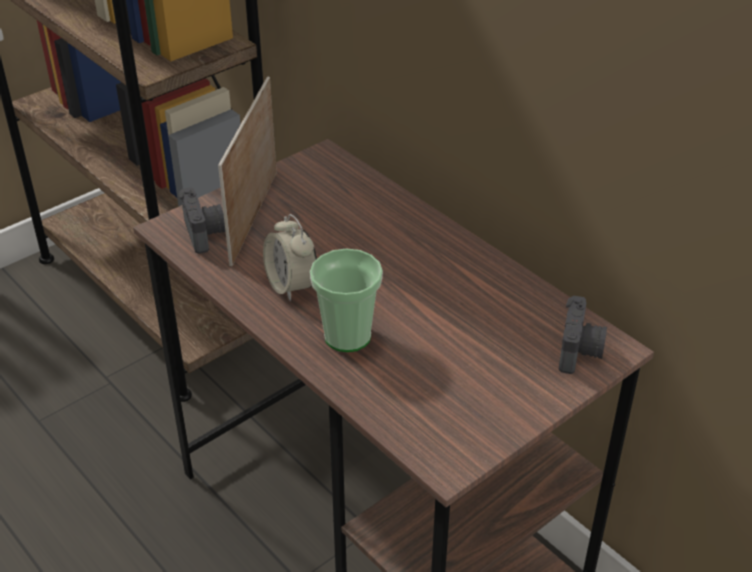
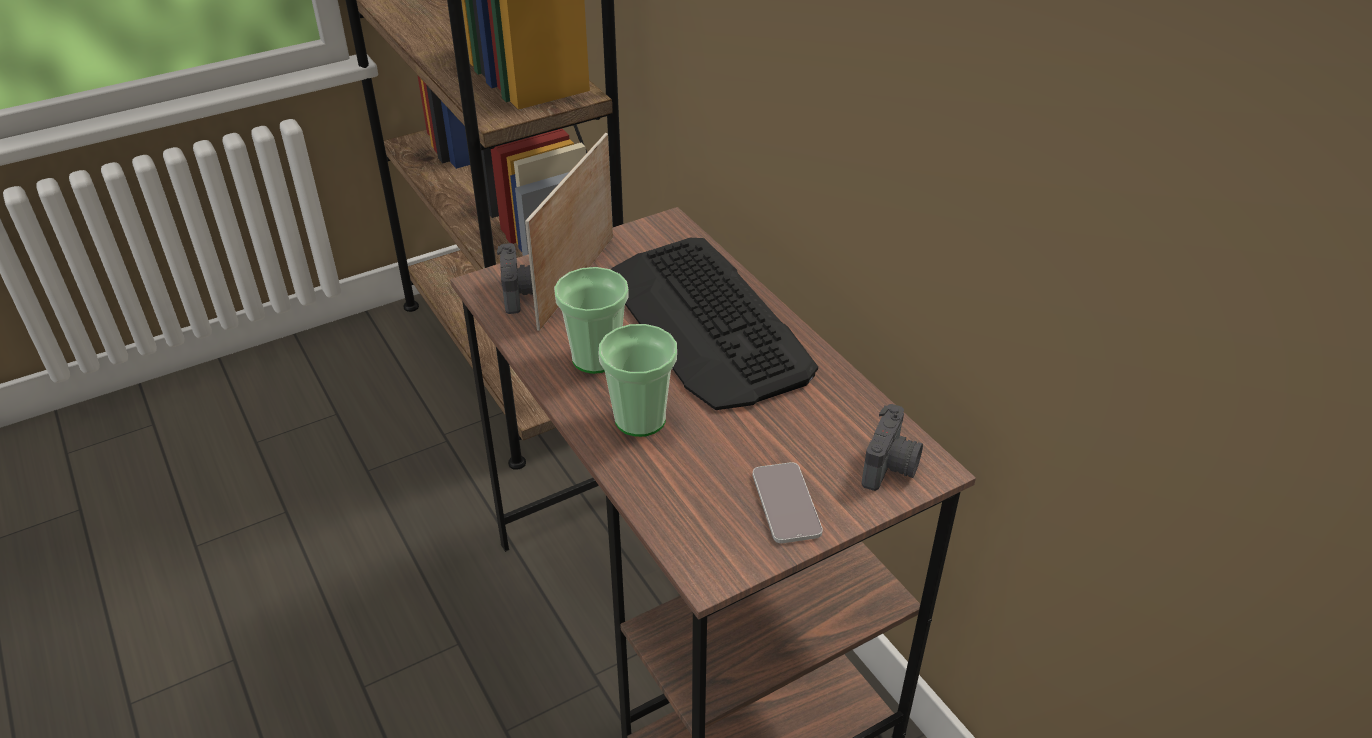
camera: 10 degrees right, 0 degrees up
(291, 285) = (596, 358): alarm clock -> cup
(385, 242) = (707, 323): none -> keyboard
(498, 395) = (786, 503): none -> phone

